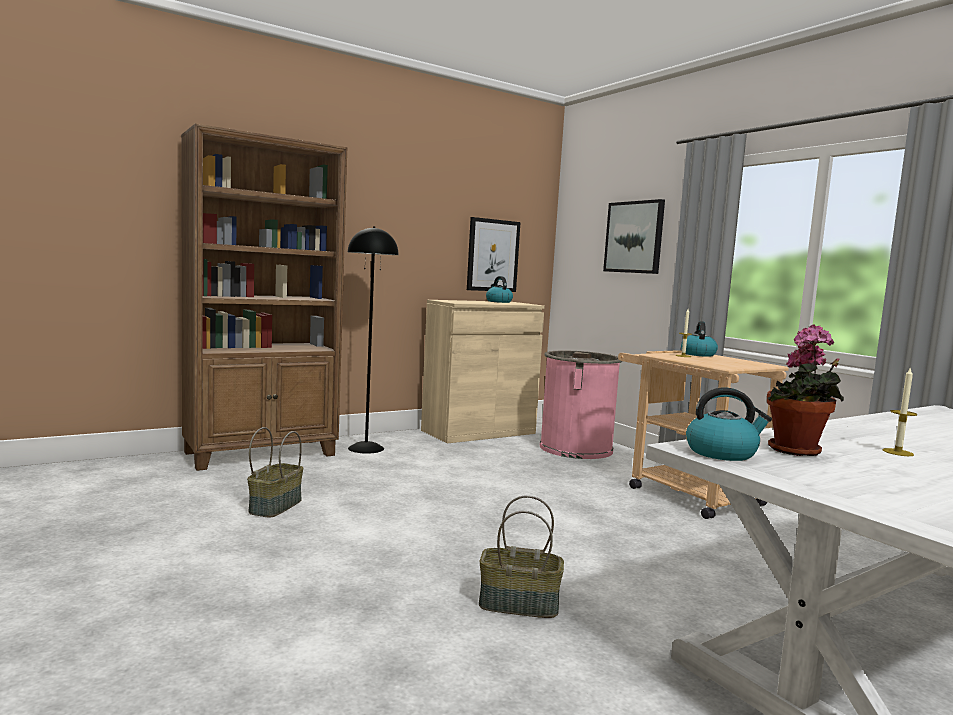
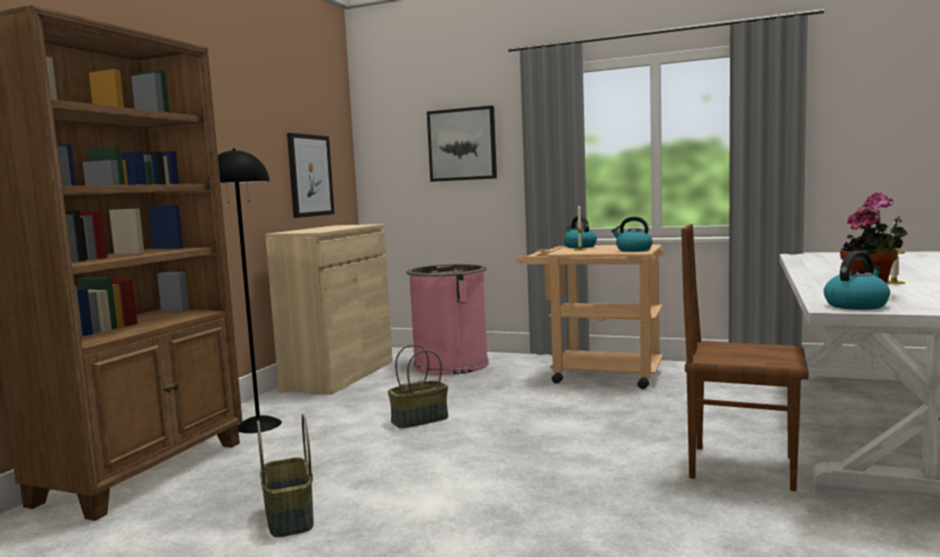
camera: 35 degrees left, 0 degrees up
(498, 301) = (331, 226): kettle -> kettle (633, 250)
(518, 605) = (670, 503): basket -> basket (419, 420)
(647, 609) = (741, 466): none -> brown chair

